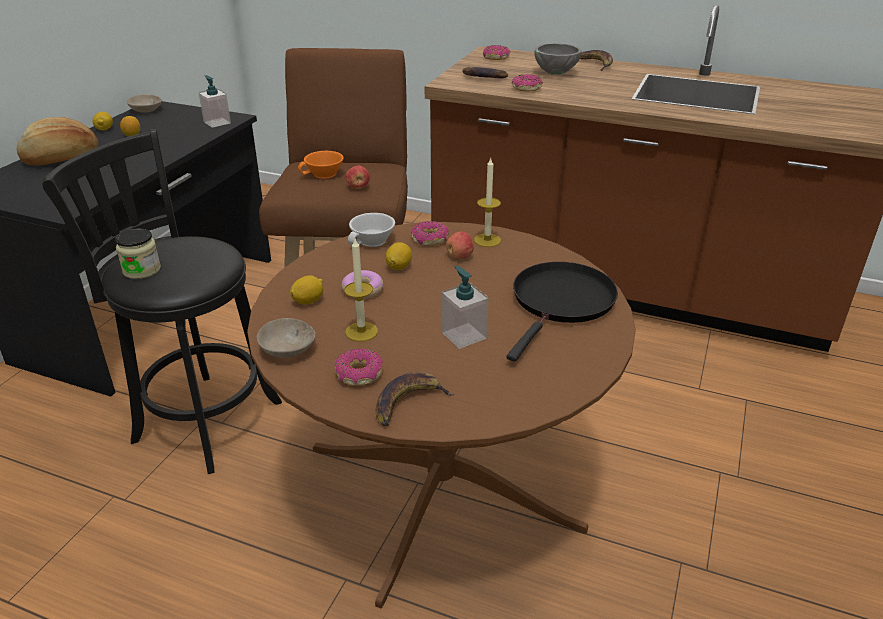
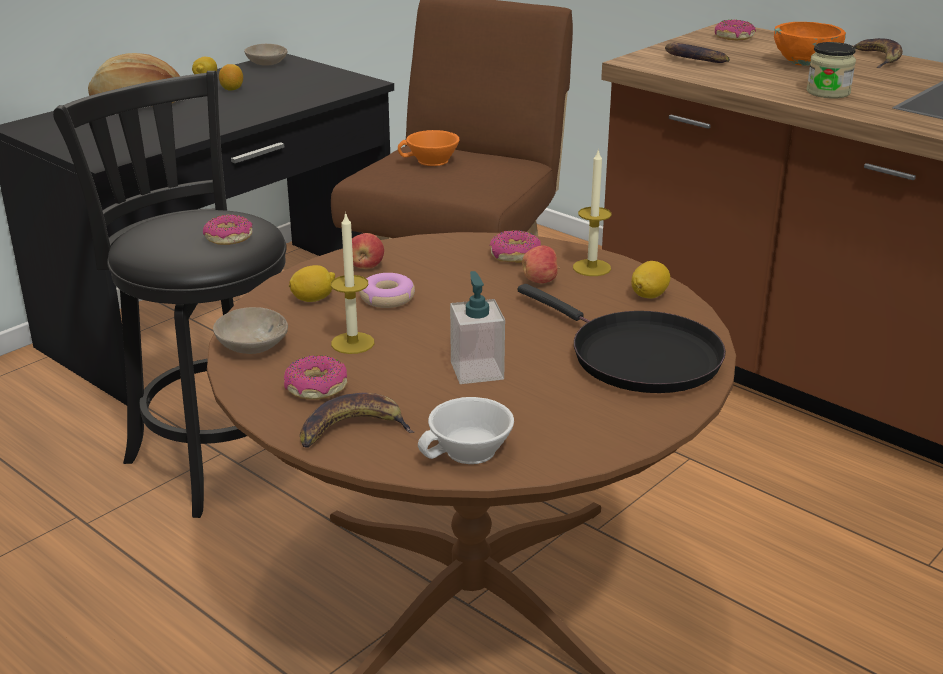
camera: 20 degrees right, 5 degrees down
(142, 270) = (155, 238): jar -> jar (828, 92)
(217, 122) = (340, 86): soap dispenser -> none
(358, 187) = (464, 181): apple -> apple (366, 266)
(373, 241) = (440, 246): white cup -> white cup (470, 452)
(399, 267) = (452, 280): lemon -> lemon (649, 295)
(526, 88) = (743, 79): donut -> donut (228, 238)
(556, 73) = (805, 64): grey bowl -> orange bowl
(561, 302) = (637, 357): black frying pan -> black frying pan turned 90 degrees clockwise

